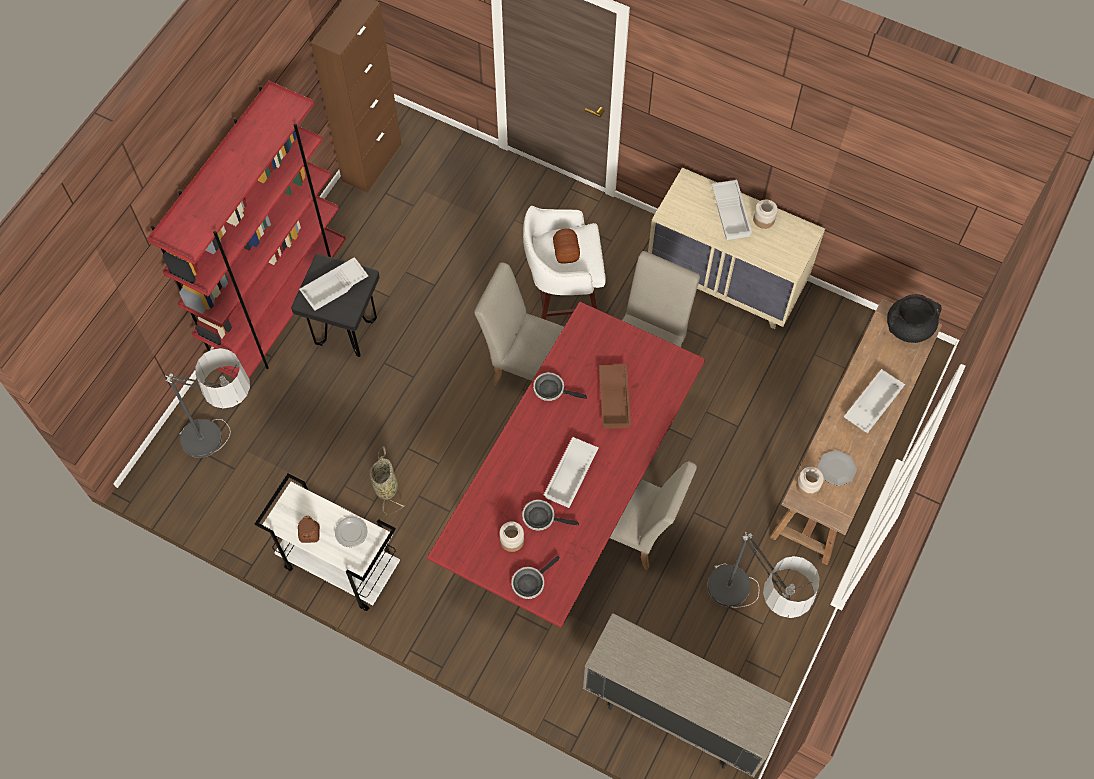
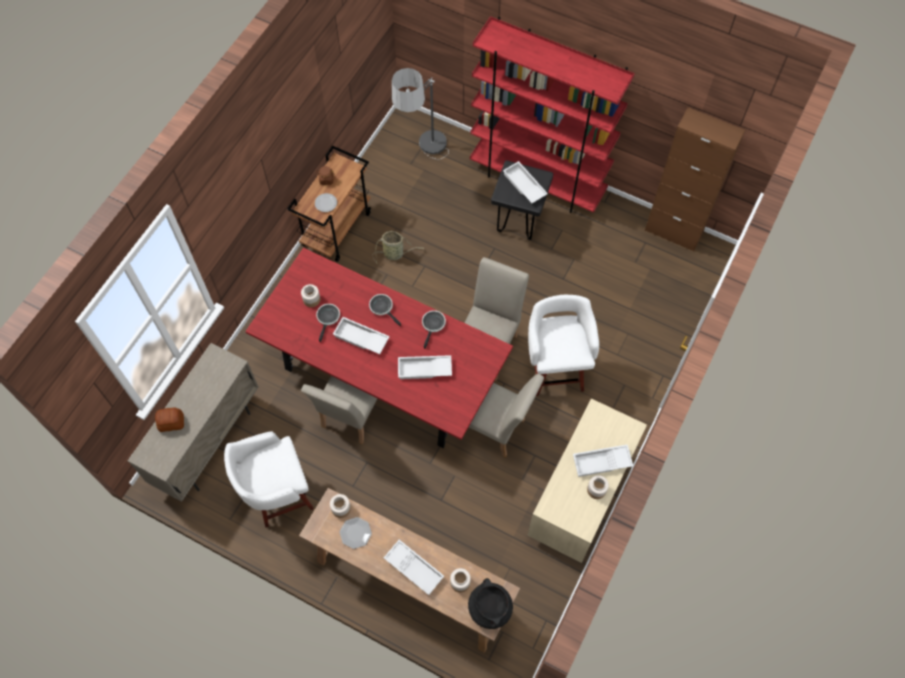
camera: 90 degrees right, 0 degrees up
(339, 566) = (336, 228): white cart -> brown cart
(530, 582) = (279, 311): frying pan -> frying pan (383, 308)
(566, 250) = (564, 339): bread -> bread (171, 423)
(615, 399) = (424, 370): brown tray -> white tray
(745, 617) = (279, 496): floor lamp -> white stool
(883, 357) = (460, 582): none -> jar

